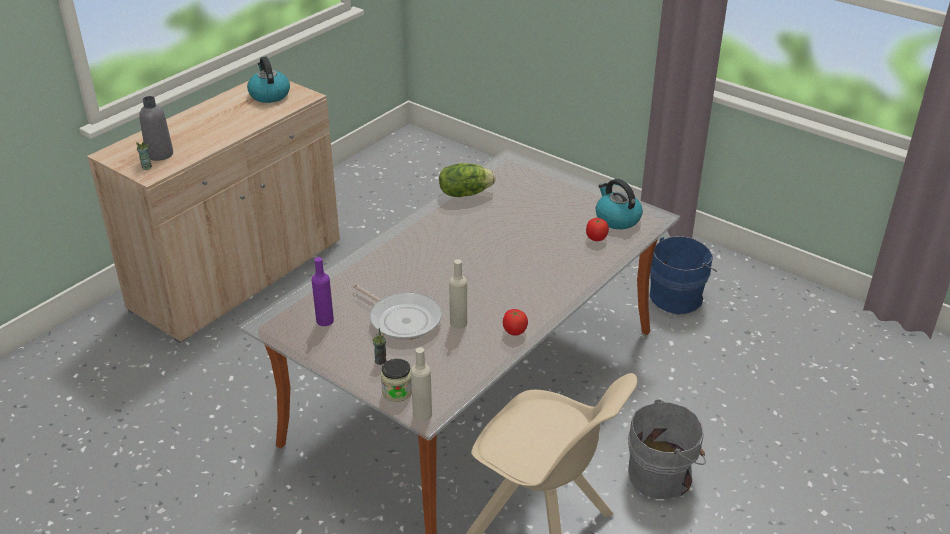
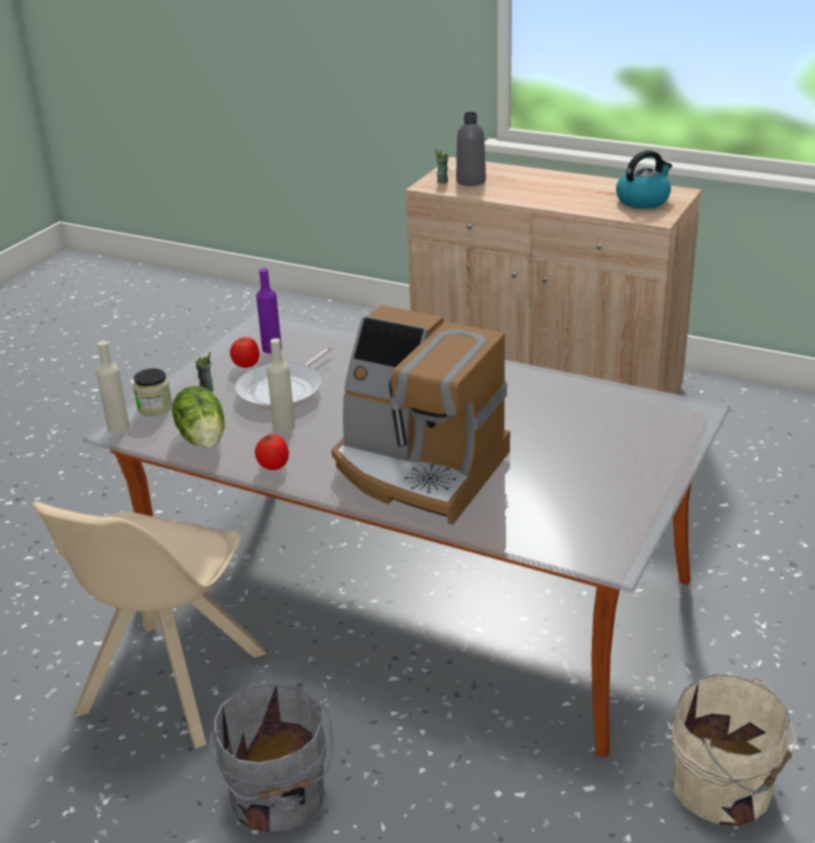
camera: 80 degrees right, 5 degrees down
(465, 193) = (579, 389): lettuce -> lettuce (204, 438)
(541, 269) = (418, 469): none -> coffee machine
(596, 238) = (517, 507): tomato -> tomato (246, 365)
(617, 219) = (583, 521): kettle -> none
(678, 296) = (726, 789): blue bucket -> beige bucket

